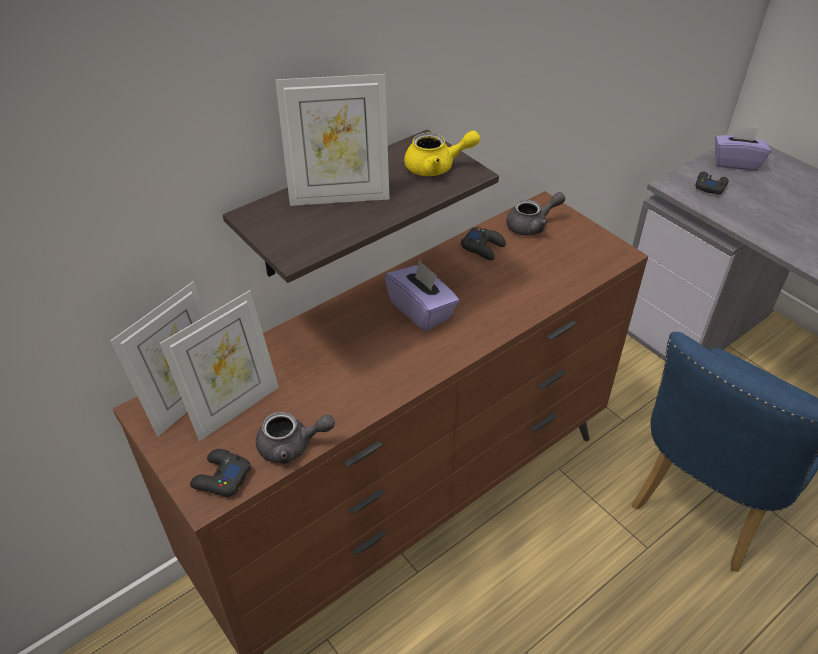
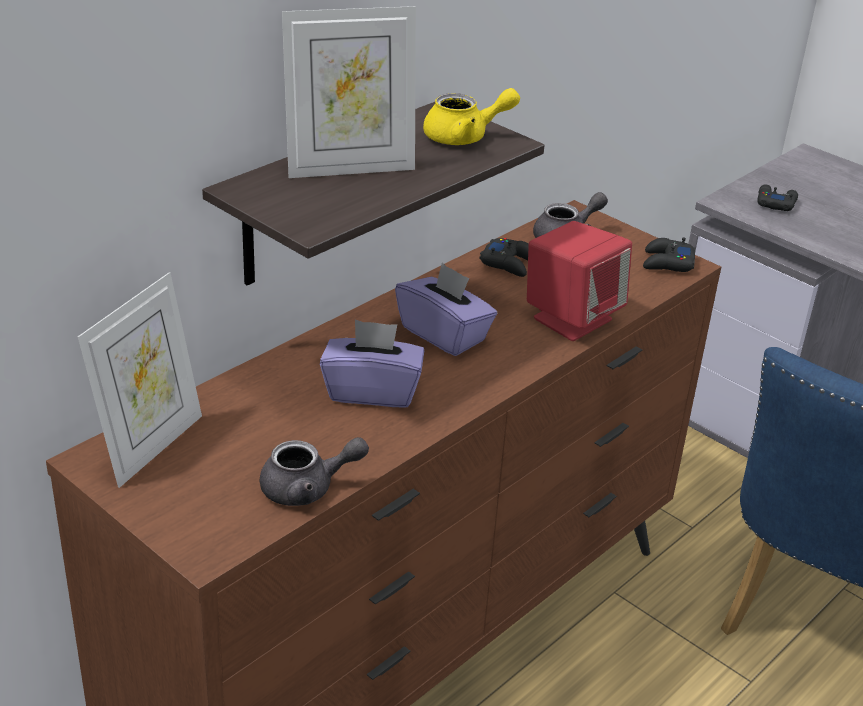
camera: 10 degrees left, 10 degrees down
(221, 478) = (219, 528): black game controller -> black game controller (667, 263)
(234, 407) = (217, 450): picture frame -> none
(521, 300) = (571, 318): none -> red speaker
(735, 163) = (802, 176): purple tissue box -> purple tissue box (372, 391)

